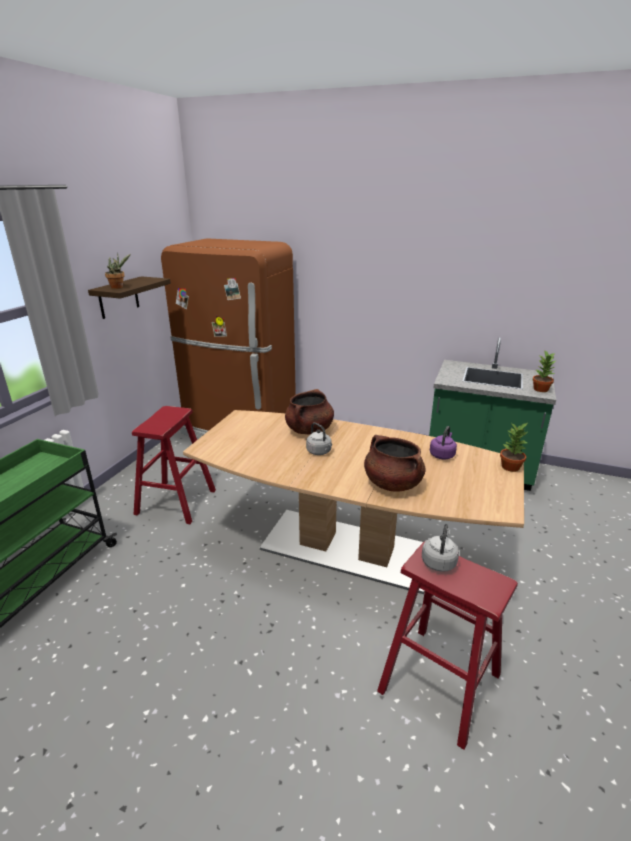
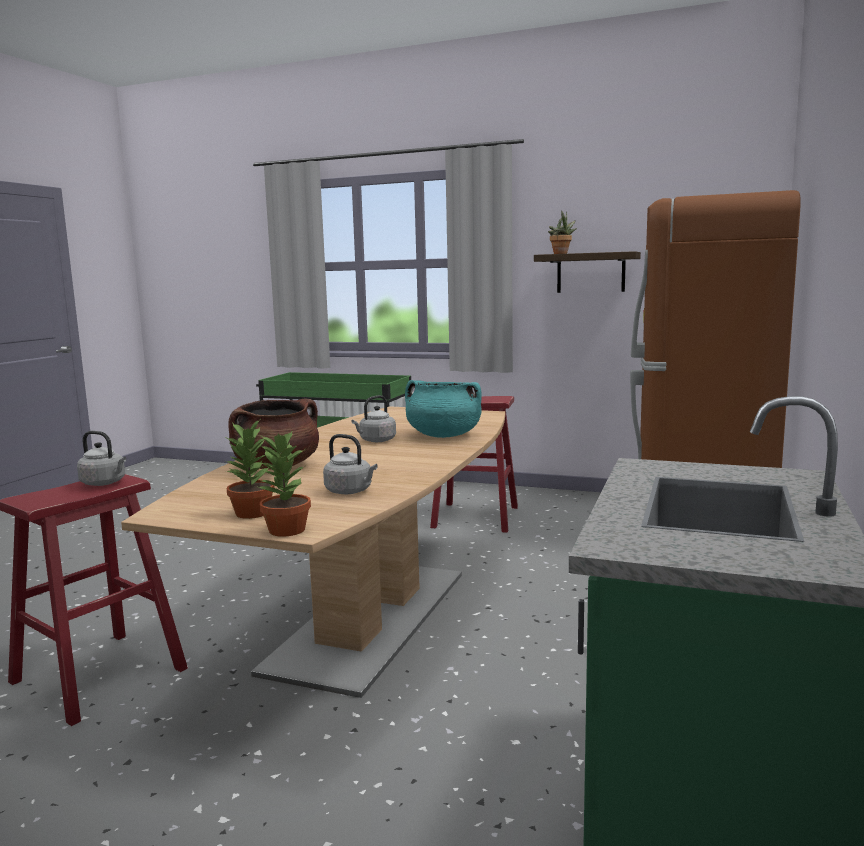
camera: 90 degrees right, 15 degrees down
(309, 430) = (443, 435): brown cooking pot -> turquoise cooking pot
(442, 454) = (350, 491): purple kettle -> grey kettle
(541, 389) = (653, 547): potted plant -> potted plant (253, 513)

